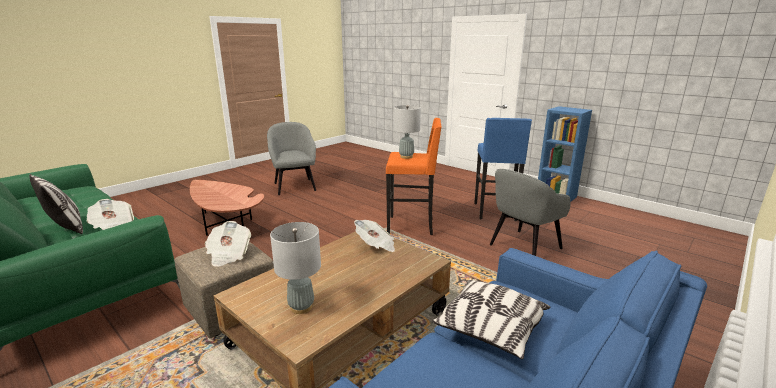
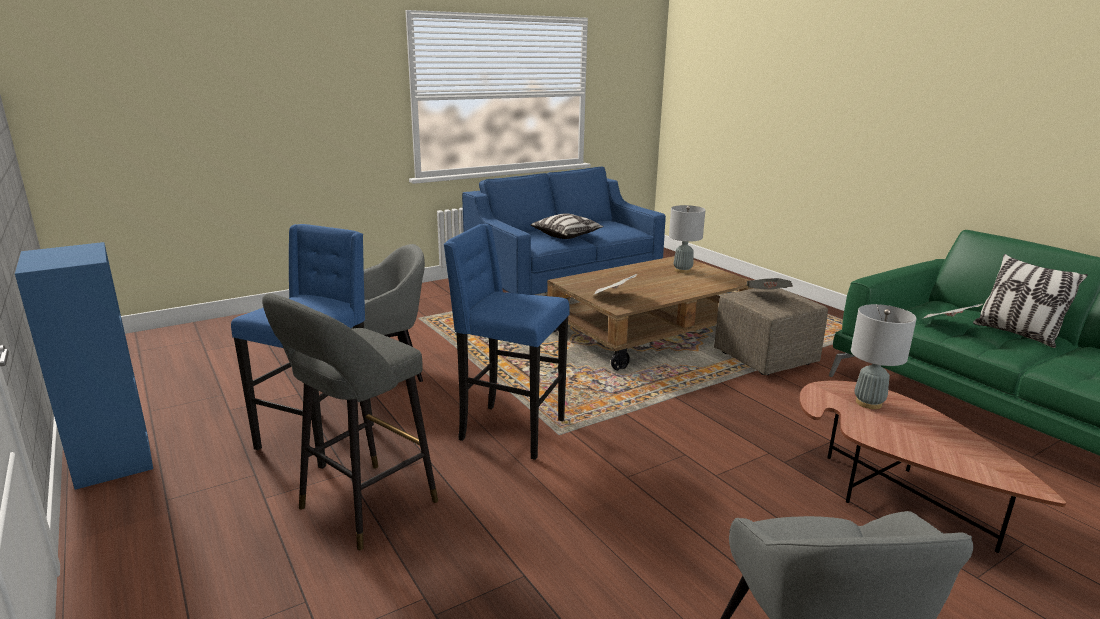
camera: 165 degrees left, 0 degrees up
(406, 156) = (524, 300): grey table lamp -> grey table lamp (868, 403)
(412, 226) = (509, 430): orange stool -> blue stool
(443, 197) = (362, 508): none -> grey stool

